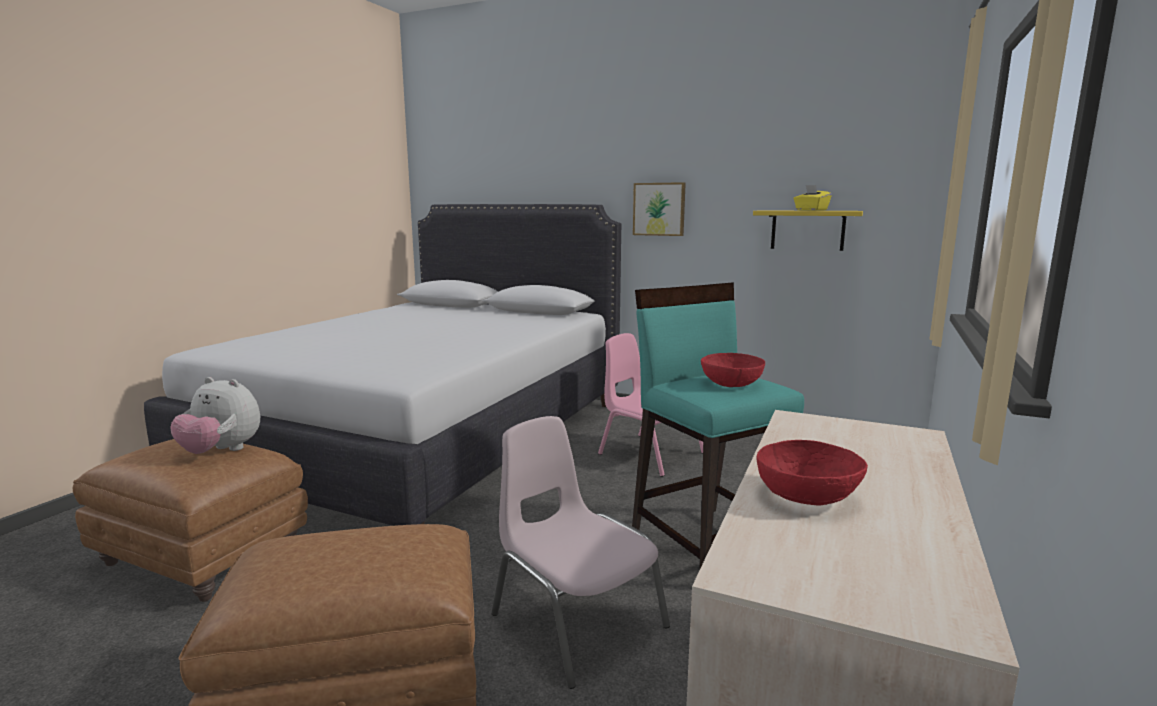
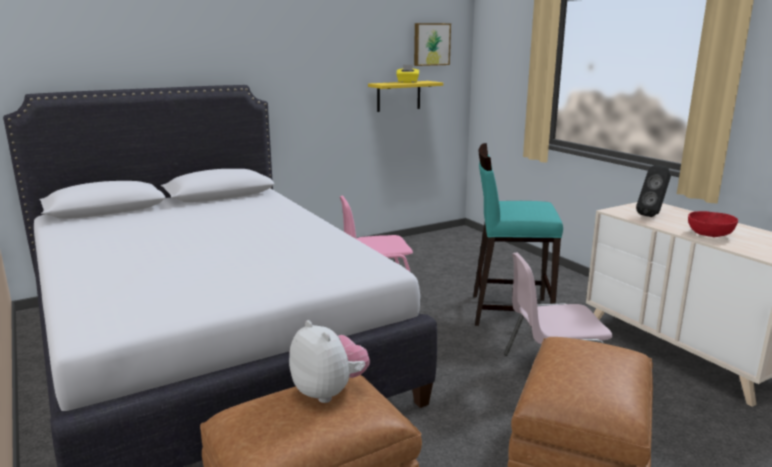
camera: 55 degrees left, 5 degrees up
(221, 451) = (329, 392): plush toy -> plush toy turned 90 degrees counterclockwise
(659, 209) = (293, 86): picture -> picture (431, 44)
(731, 383) = (527, 206): red bowl -> none
(834, 443) = (652, 215): none -> black speaker

